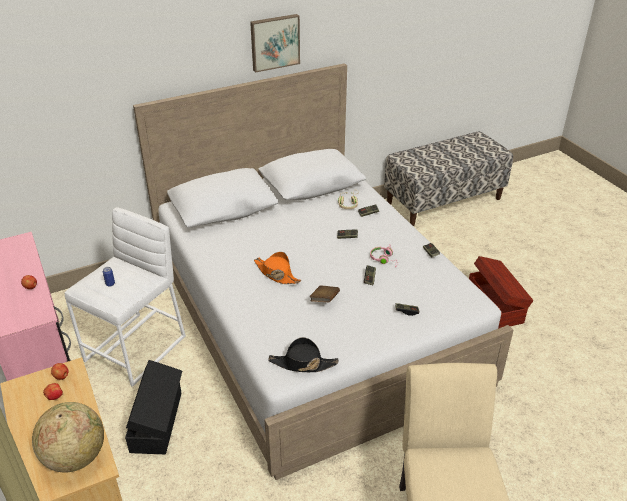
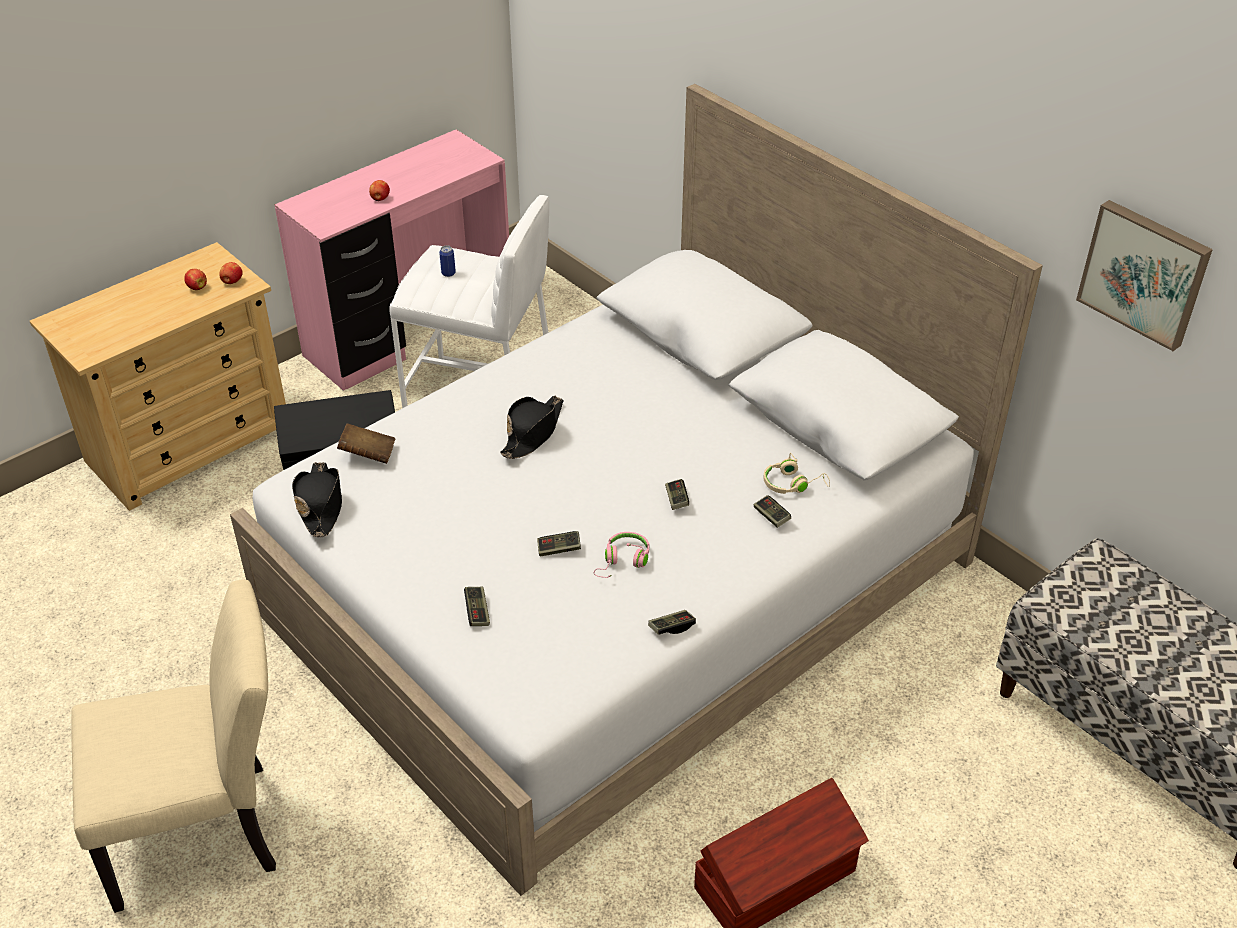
camera: 75 degrees right, 5 degrees up
(75, 457) = (103, 332): globe -> none
(274, 42) = (926, 129): picture -> picture (1145, 273)
(276, 274) = (533, 432): orange hat -> black hat
(324, 300) = (479, 502): brown book -> brown book (368, 454)

